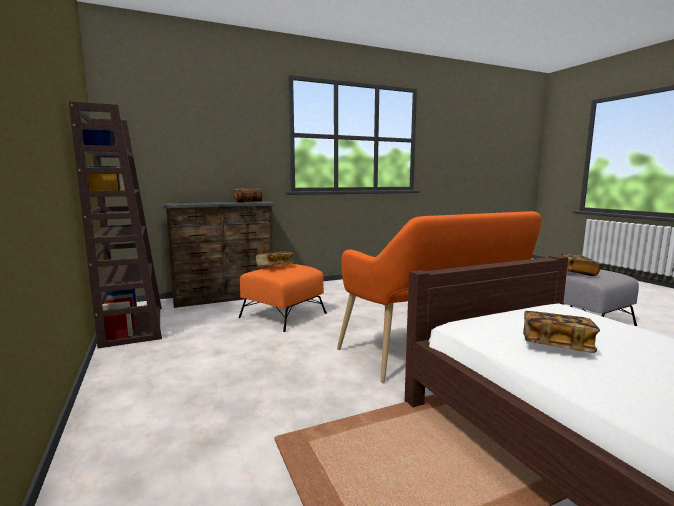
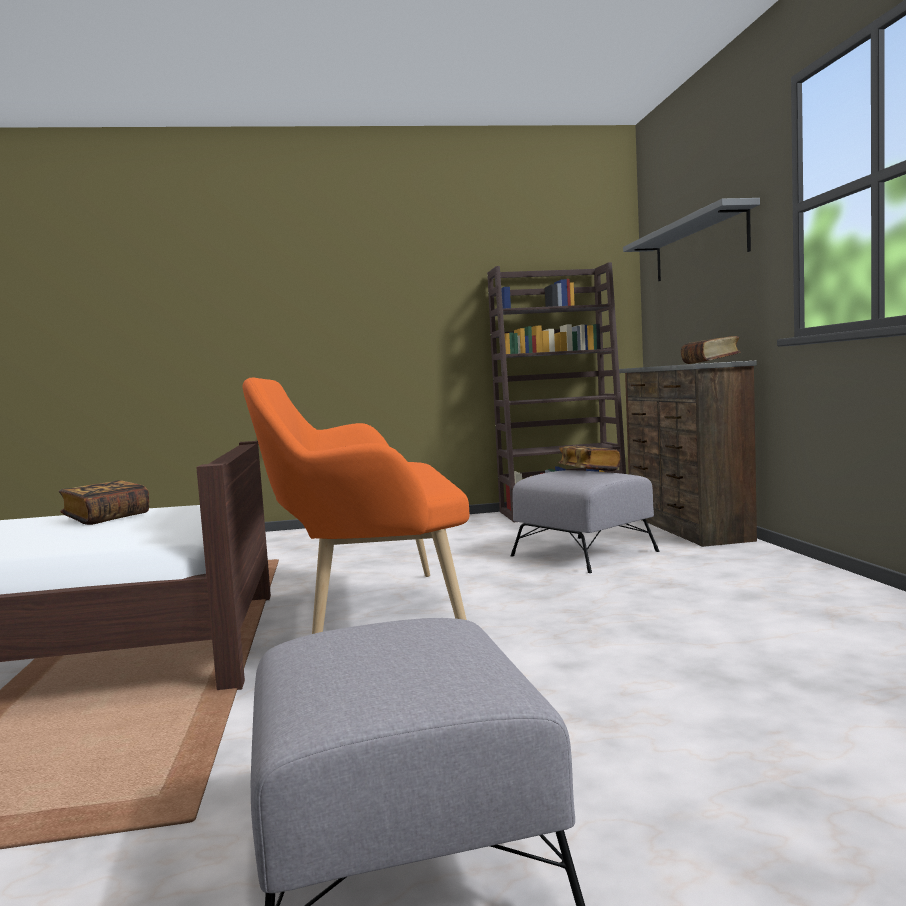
camera: 105 degrees right, 5 degrees down
(198, 130) = (698, 246): none -> grey shelf
(283, 315) = (584, 554): orange ottoman -> grey ottoman
(577, 272) = (396, 633): book -> none

